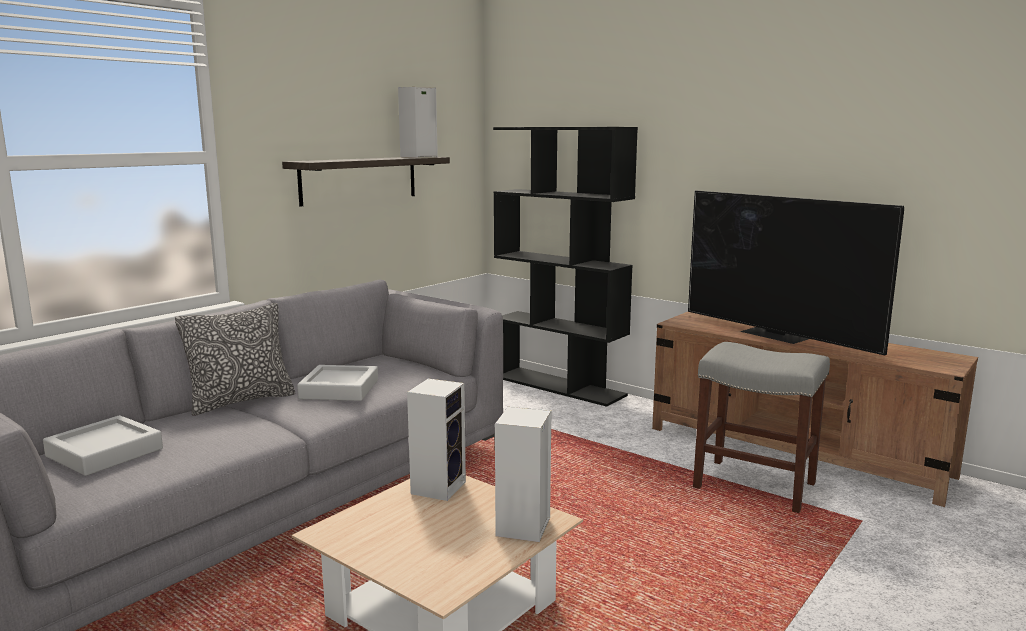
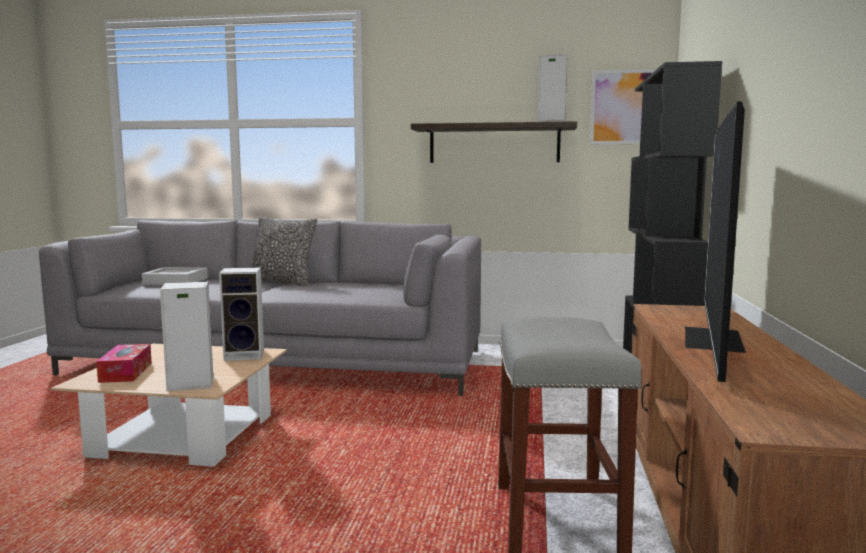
camera: 60 degrees right, 5 degrees down
(339, 389) = (323, 288): grey tray -> none
(429, 560) = (126, 372): none -> tissue box
(454, 139) = (621, 107): none -> picture

